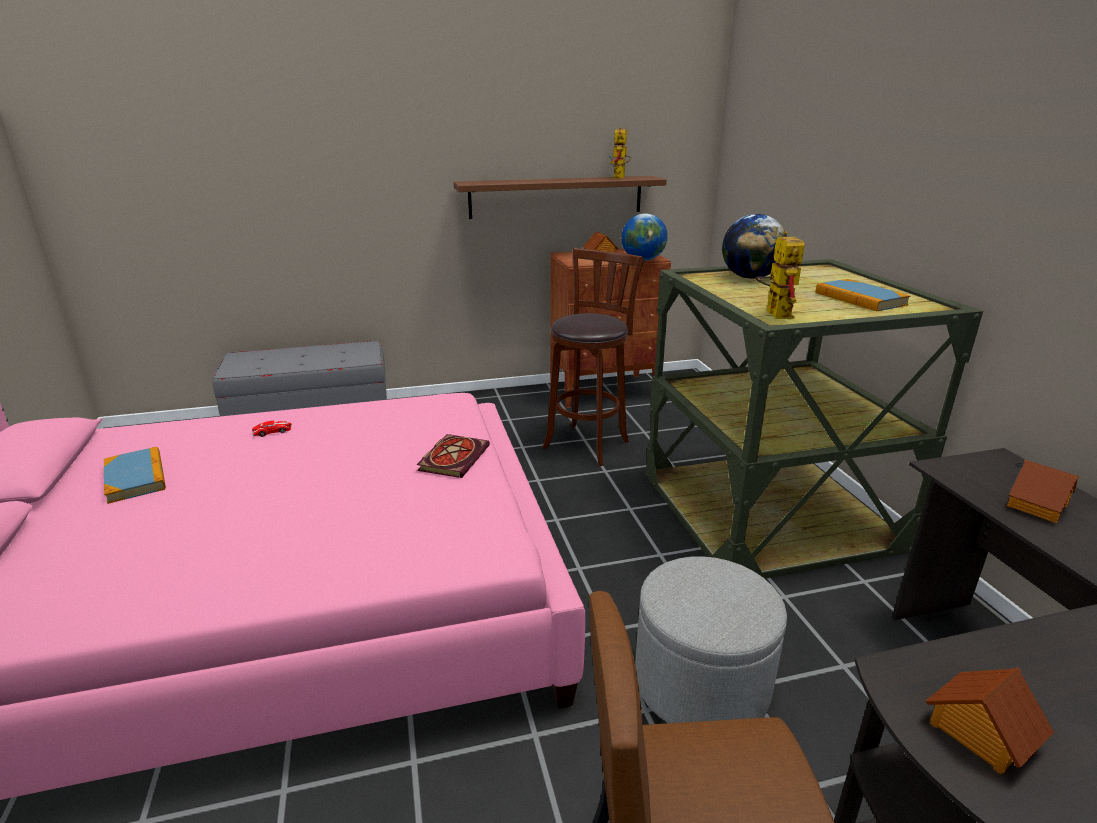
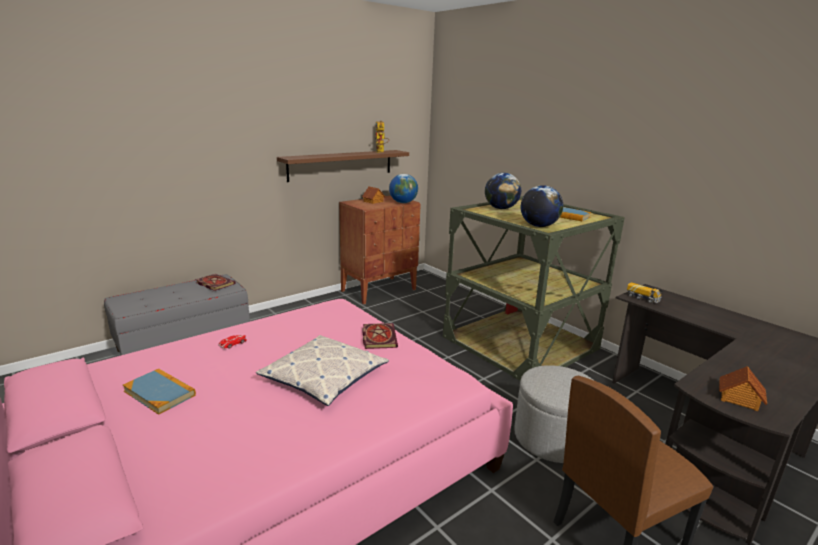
camera: 25 degrees left, 5 degrees down
(325, 500) = (324, 377): none -> pillow
(352, 351) = (214, 283): none -> book
(588, 442) = (394, 323): brown stool -> none
(774, 312) = (539, 226): toy robot -> globe
(964, 475) = (642, 299): none -> toy truck
(1038, 506) = (679, 307): toy house -> none

